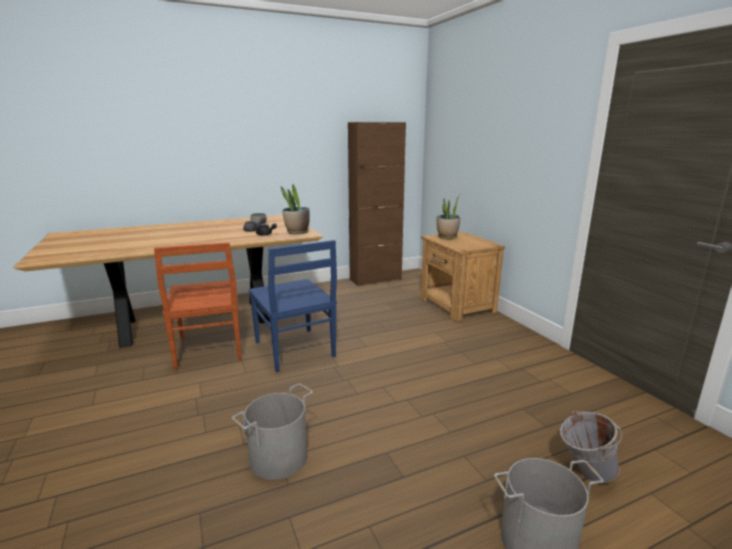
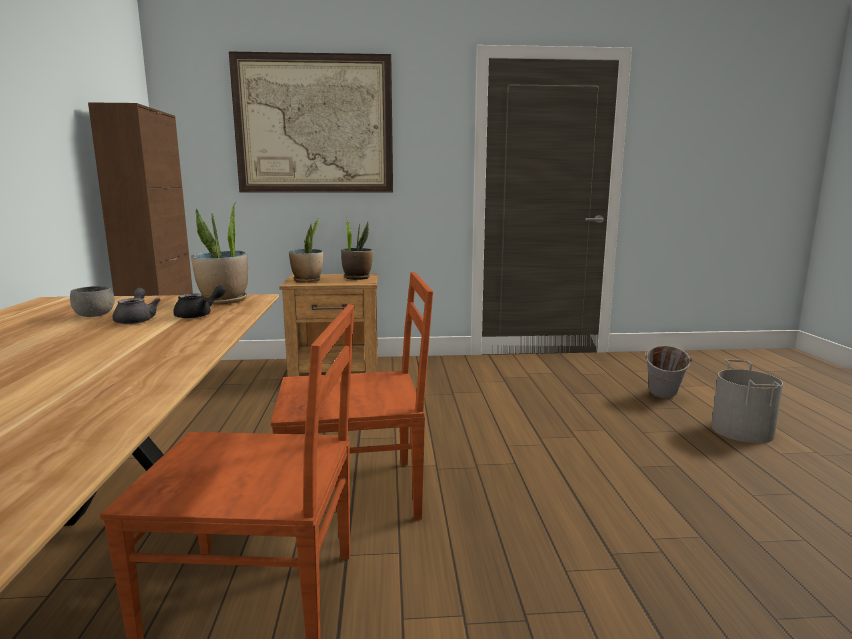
camera: 70 degrees left, 5 degrees down
(278, 457) = (650, 539): grey bucket -> none
(295, 350) = (356, 493): blue chair -> brown chair
(476, 244) = (357, 278): none -> potted plant
(487, 122) = (314, 124): none -> picture

